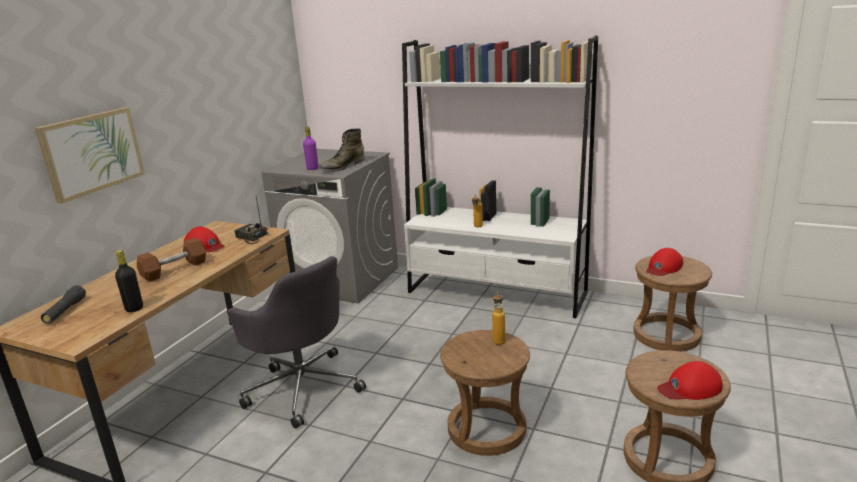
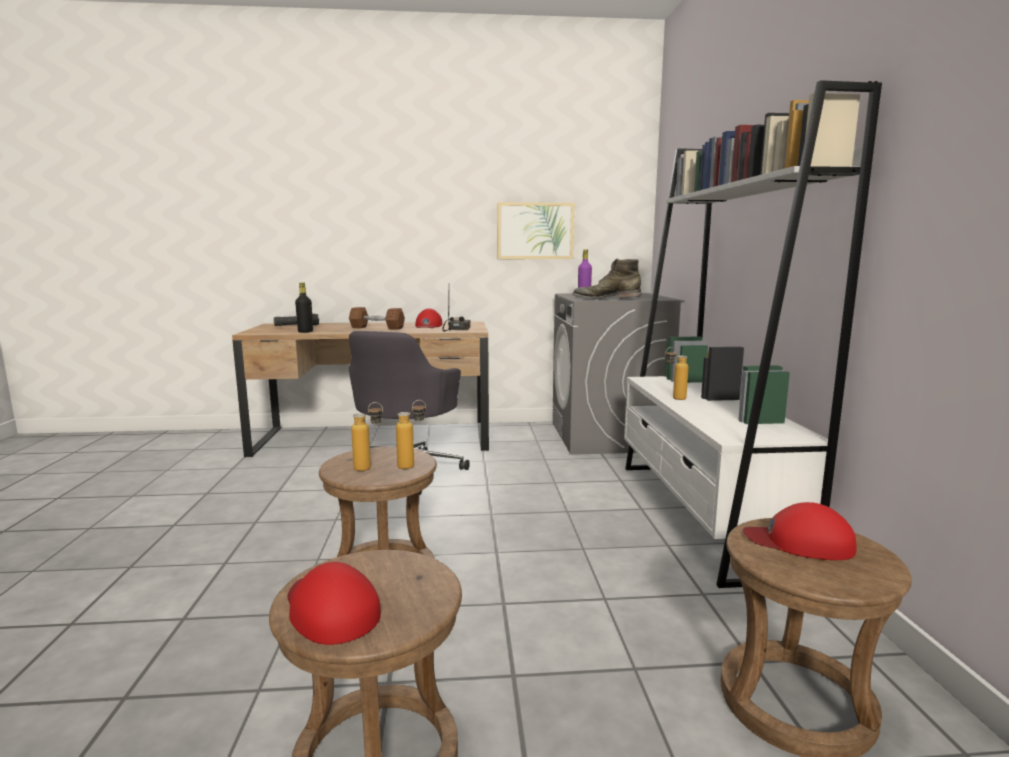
camera: 60 degrees right, 10 degrees down
(92, 152) = (376, 228): picture -> picture (535, 231)
(491, 356) = (369, 468): none -> bottle

